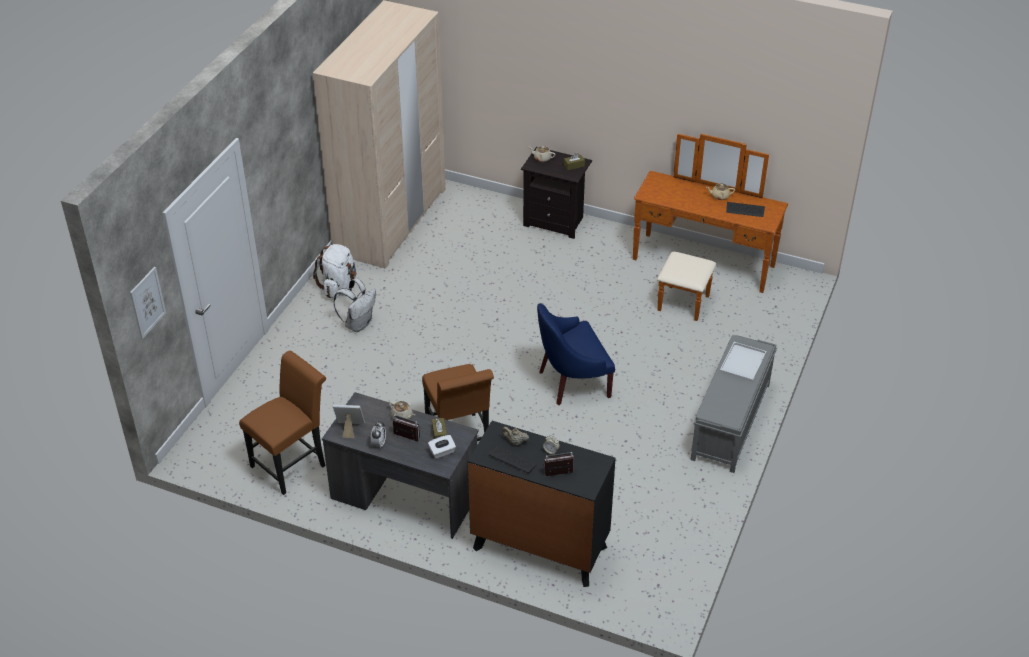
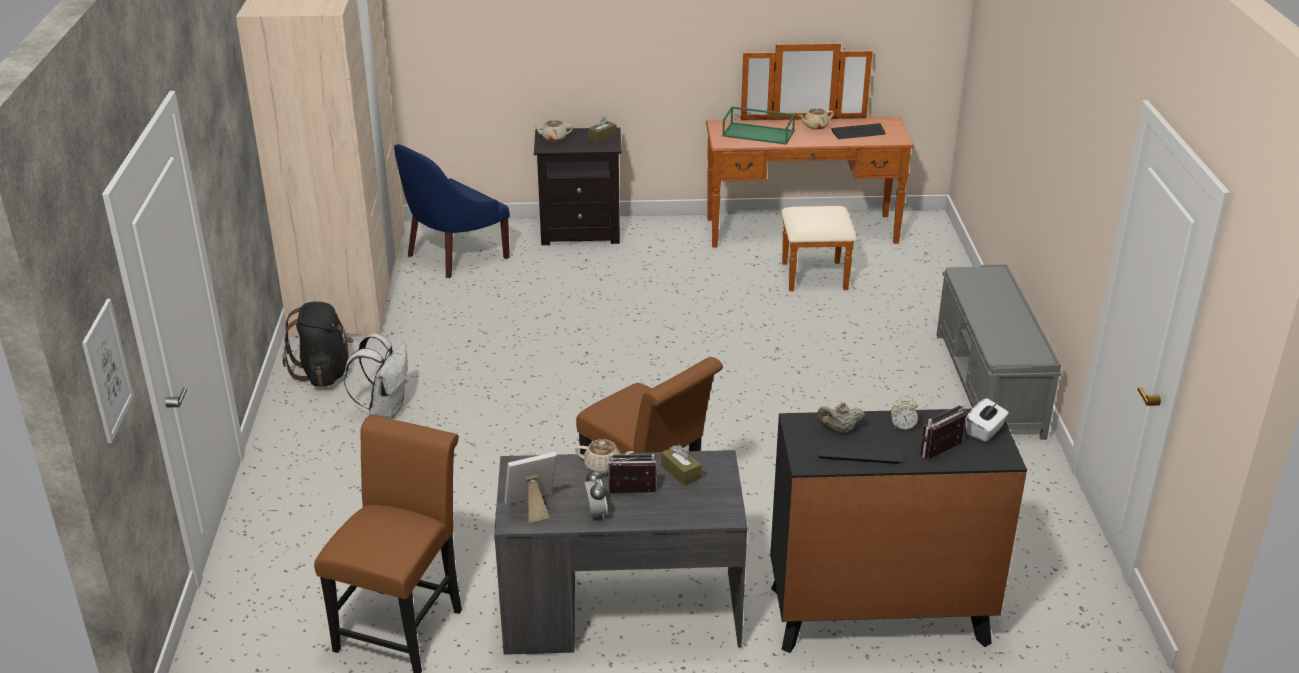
camera: 25 degrees left, 10 degrees down
(339, 287) = (324, 373): white backpack -> black backpack
(442, 452) = (706, 495): white tissue box -> white tissue box (985, 431)
(571, 382) = (747, 396): blue armchair -> blue armchair (453, 255)
(676, 192) = (759, 133): none -> green tray
(743, 363) = (989, 293): white tray -> none

